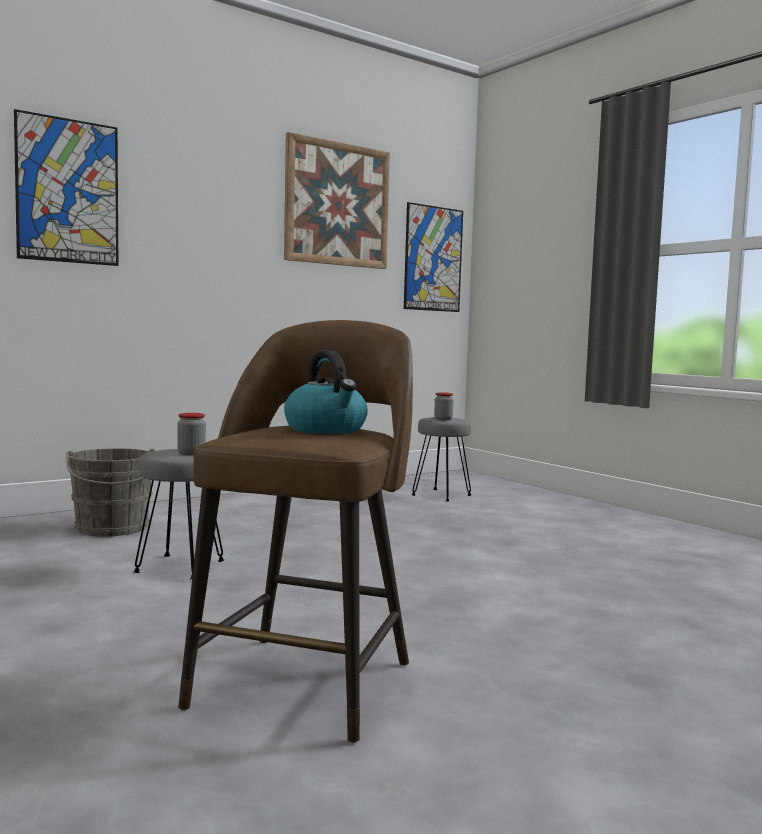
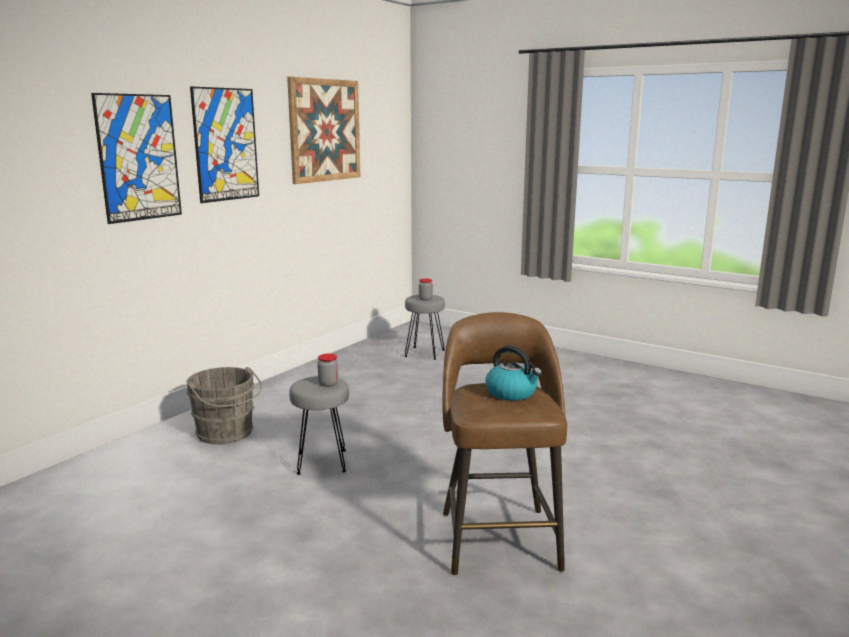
camera: 20 degrees left, 10 degrees up
(433, 259) = (388, 161): picture -> picture (226, 144)

